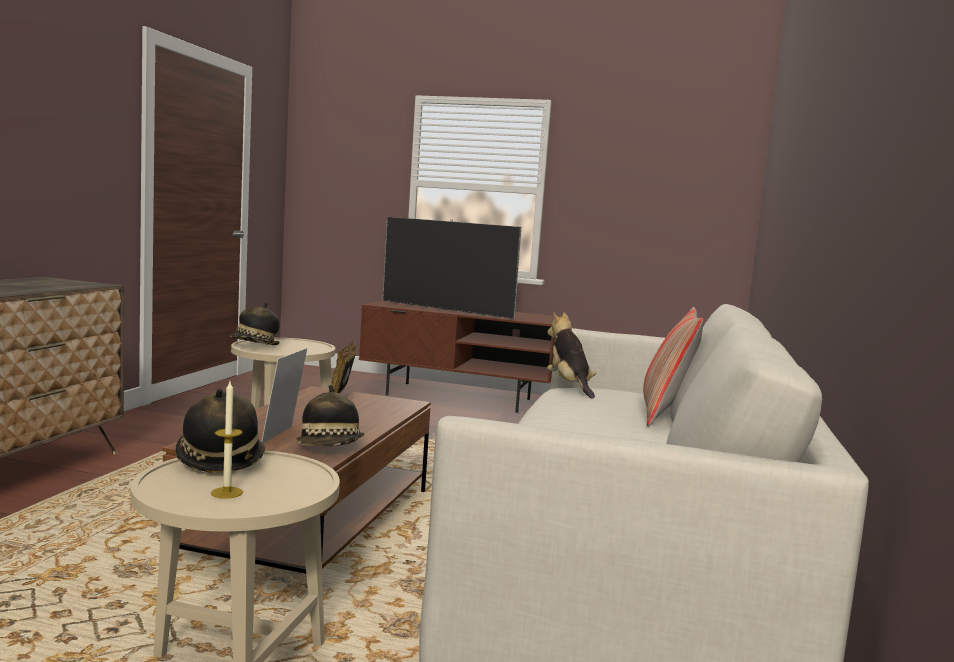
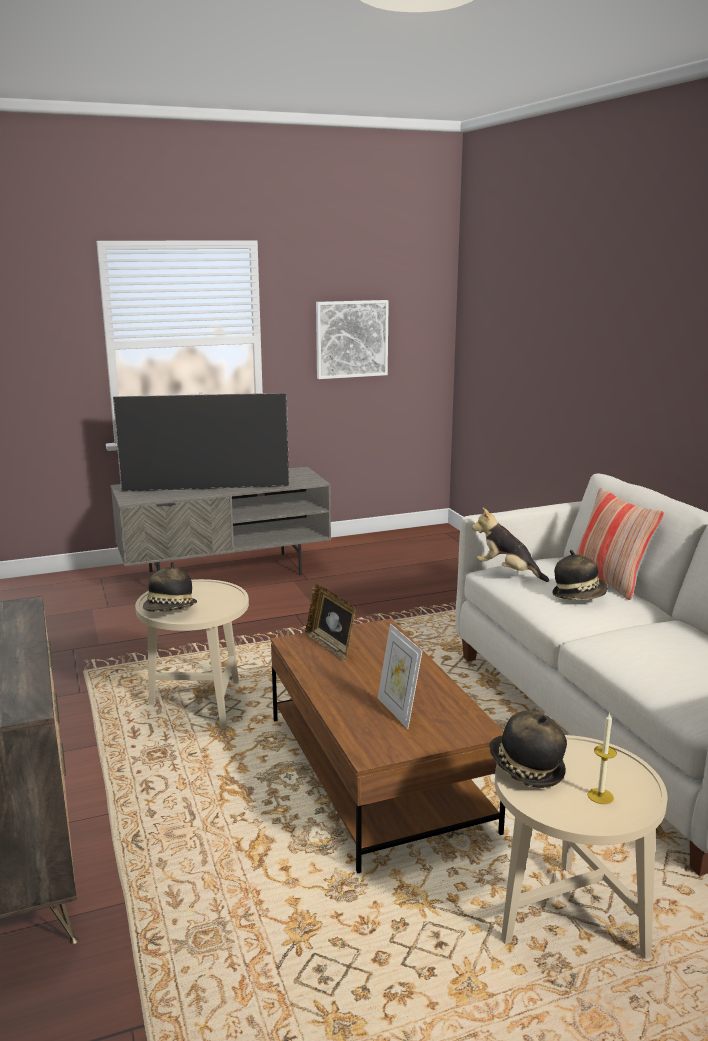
camera: 35 degrees left, 10 degrees up
(331, 448) = (455, 707): hat -> hat (579, 596)
(460, 397) = (226, 572): brown tv stand -> grey tv stand
(636, 200) = (351, 339): none -> picture

